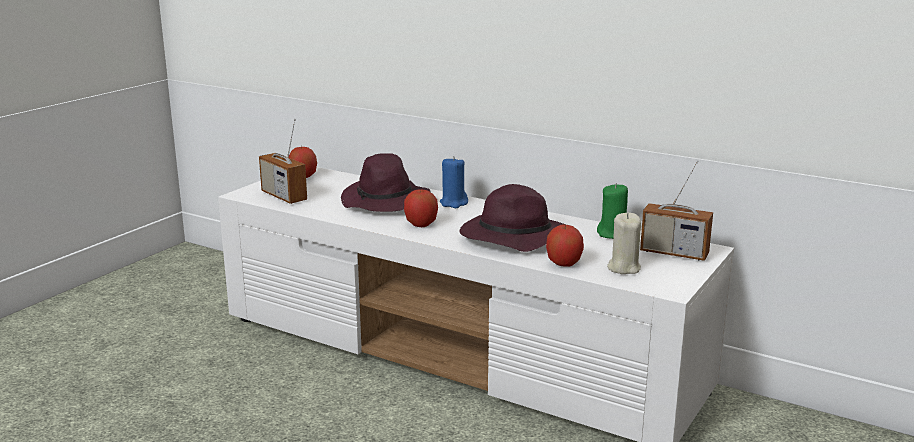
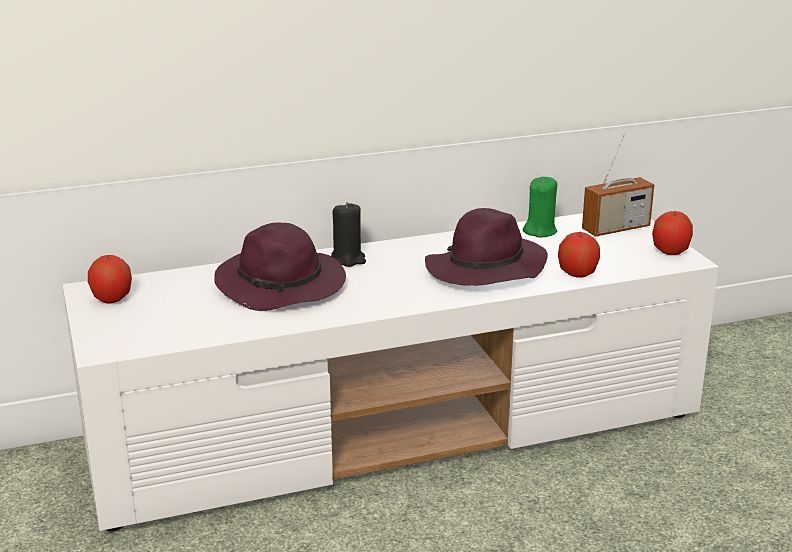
camera: 50 degrees left, 5 degrees up
(284, 196) = (159, 330): radio -> none
(421, 224) = (380, 294): apple -> apple (670, 251)
(453, 203) = (348, 259): blue candle -> black candle
(623, 268) = (620, 257): beige candle -> none

